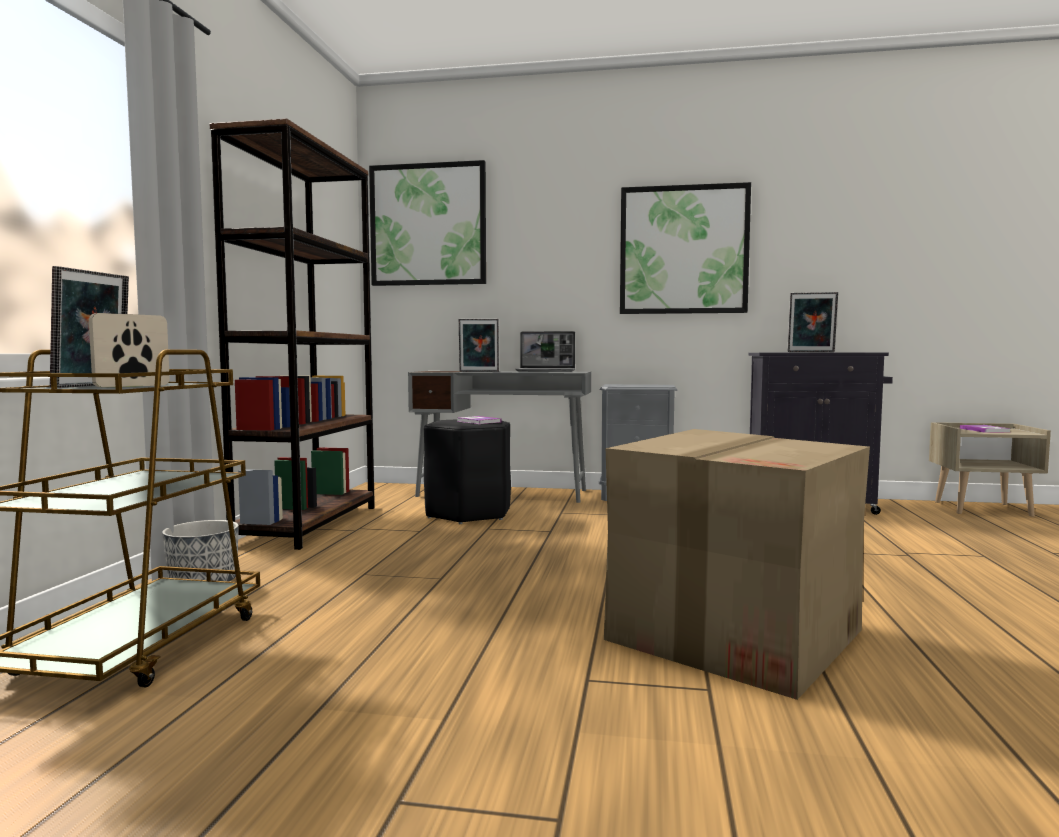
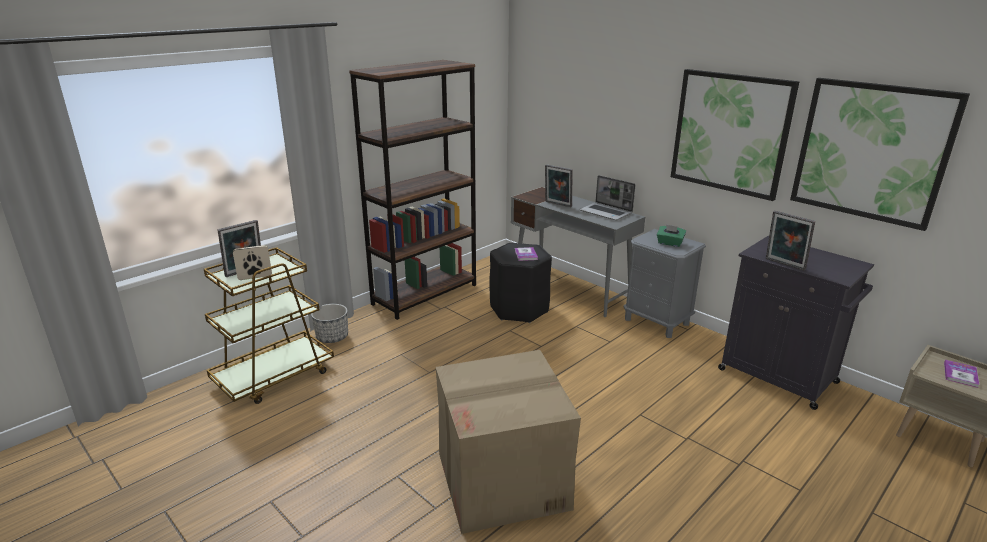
camera: 35 degrees right, 20 degrees up
(428, 225) = (548, 76): picture -> picture (871, 151)
(643, 385) = (669, 243): none -> green tissue box

